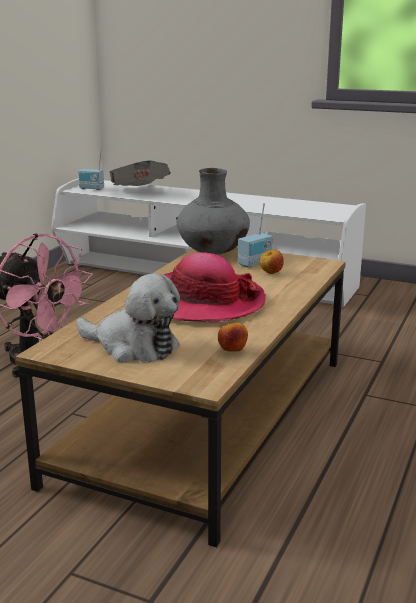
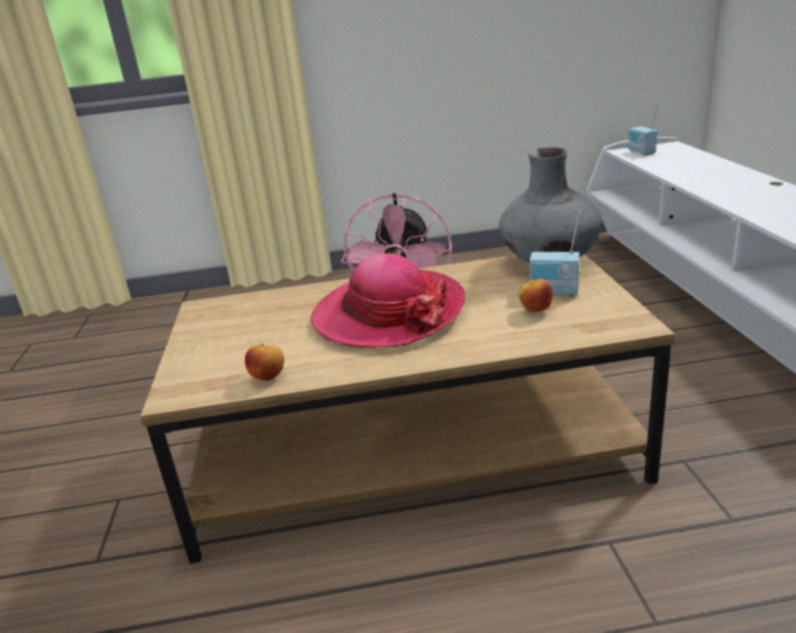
camera: 60 degrees right, 5 degrees up
(133, 346) = (238, 331): plush toy -> none
(140, 192) = (683, 165): newspaper -> none

